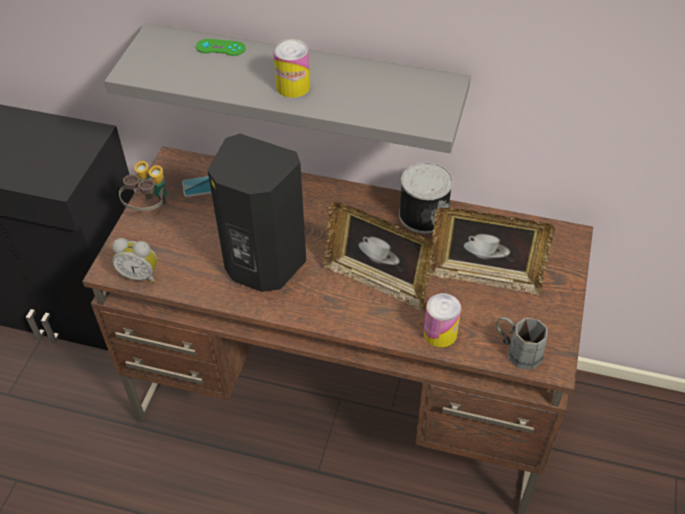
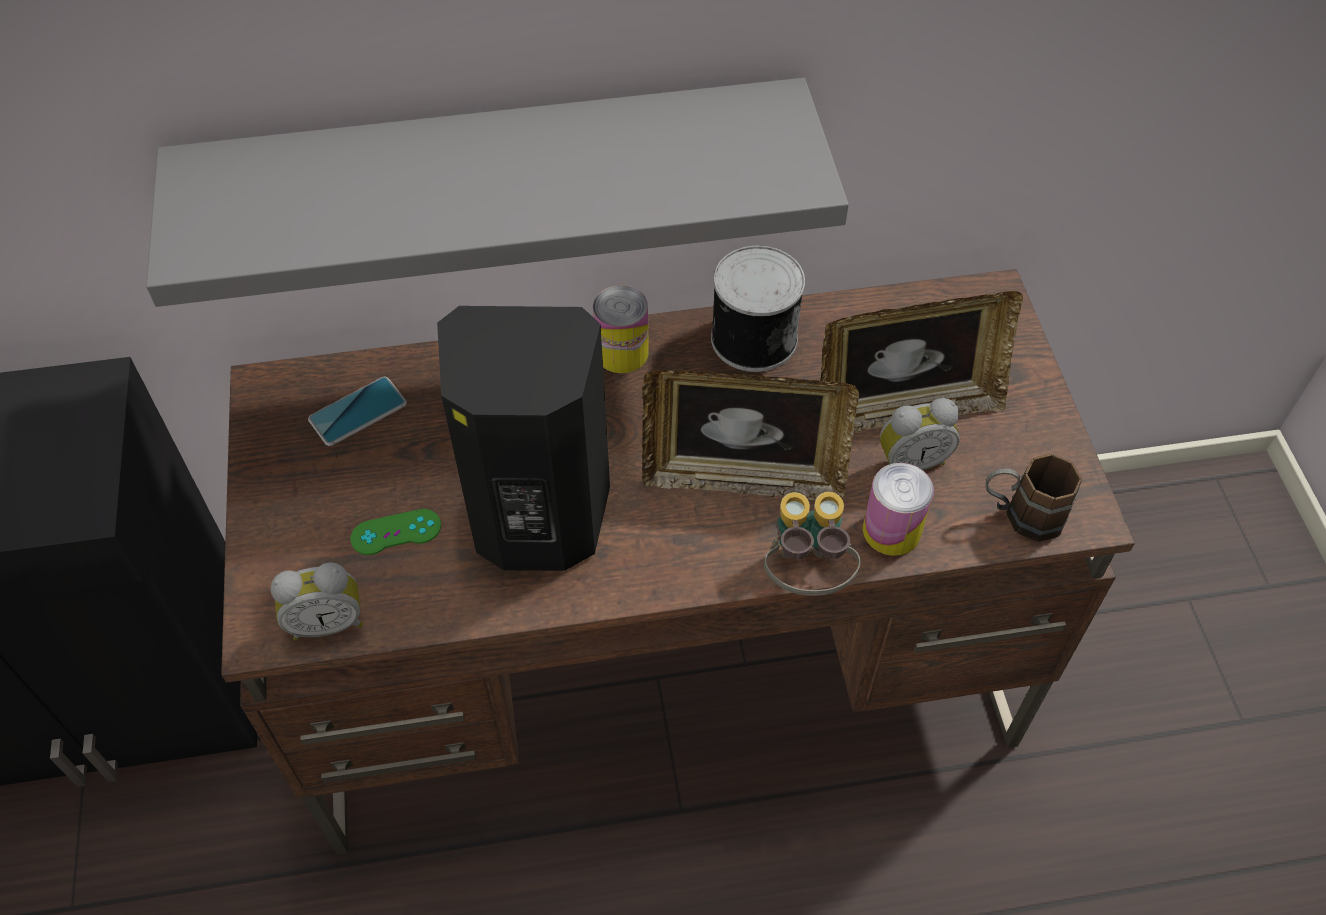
camera: 25 degrees left, 5 degrees up
(149, 208) = (274, 491): binoculars -> binoculars (806, 574)
(220, 47) = (337, 153): green game controller -> green game controller (396, 532)
(293, 86) = (517, 188): can -> can (622, 352)
(471, 303) = (910, 461): none -> alarm clock
(516, 351) = (1021, 515): grey mug -> brown mug

